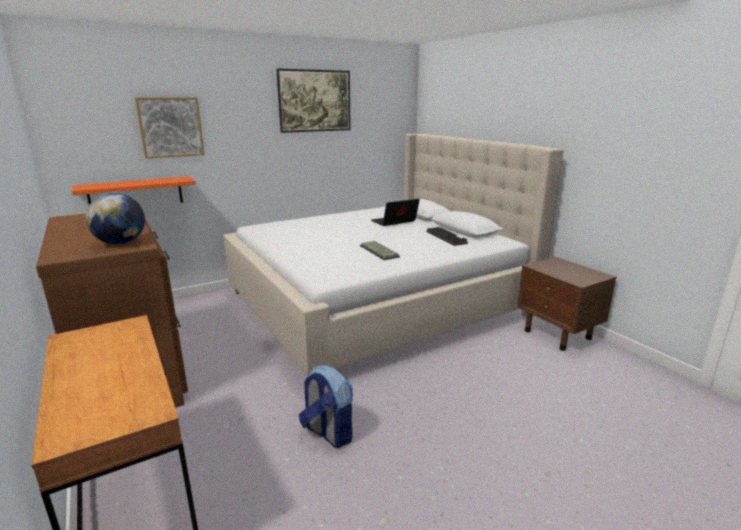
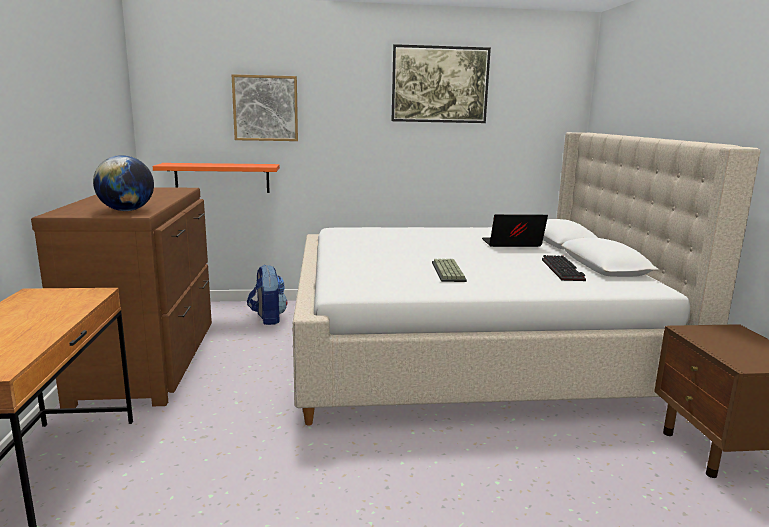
camera: 25 degrees right, 5 degrees down
(328, 433) = (278, 482): backpack -> backpack (268, 318)

